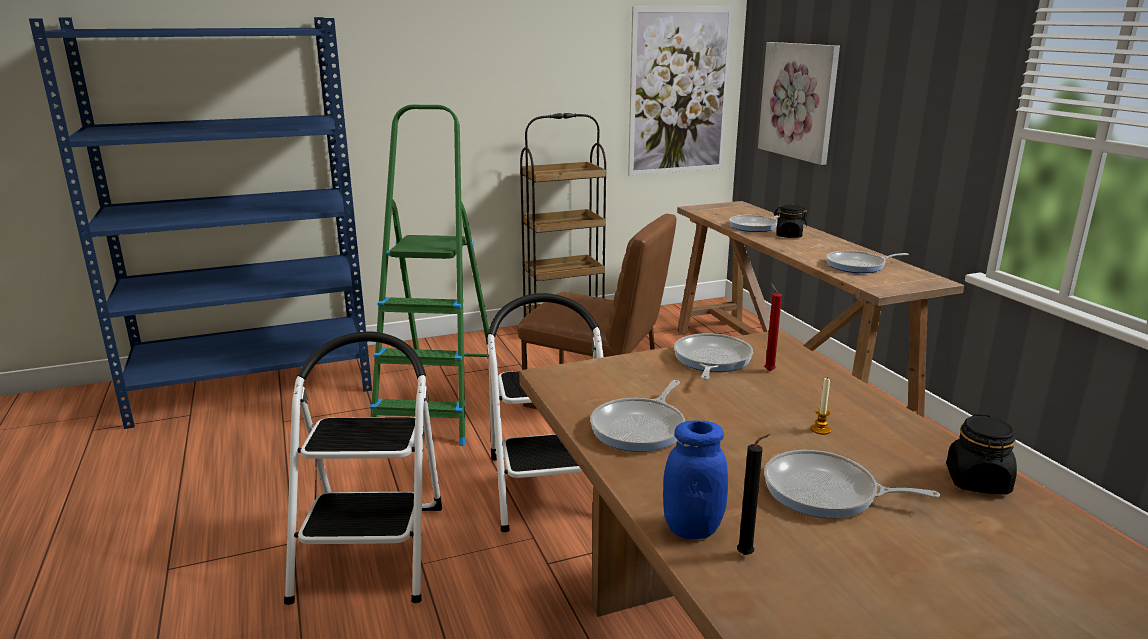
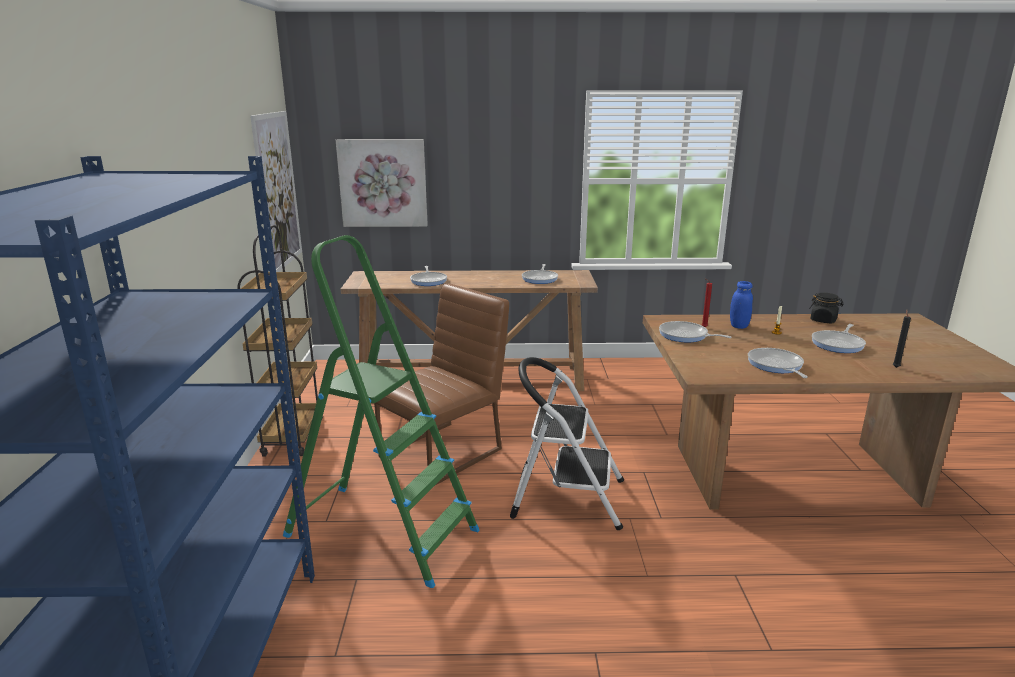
camera: 70 degrees left, 0 degrees up
(373, 548) = (620, 600): step ladder -> none
(641, 428) = (776, 365): frying pan -> frying pan turned 150 degrees counterclockwise
(692, 528) = (878, 372): blue jar -> blue jar (738, 326)
(788, 235) = (461, 278): black jar -> none

